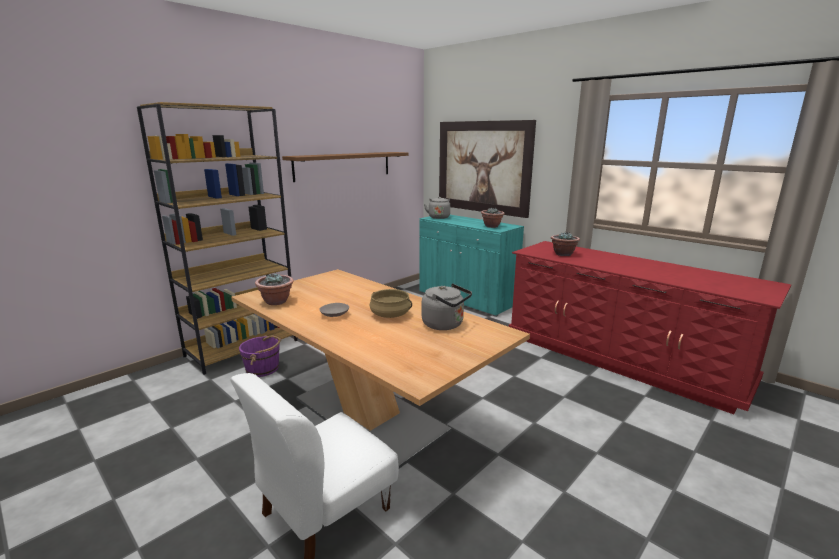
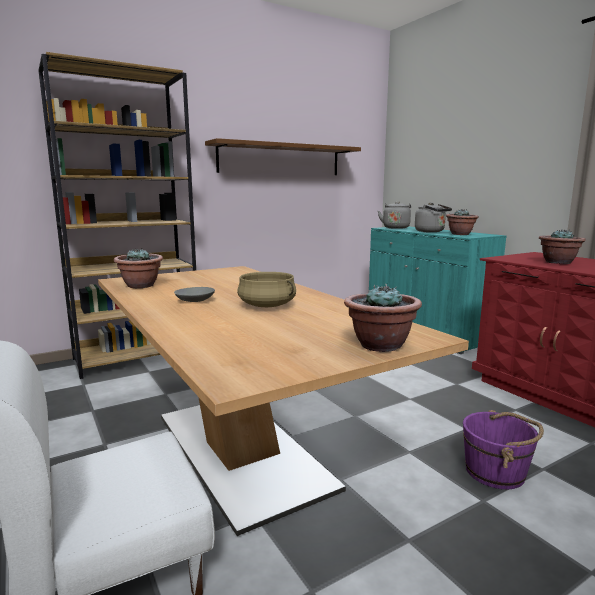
camera: 15 degrees right, 5 degrees down
(263, 369) = (145, 381): purple bucket -> purple bucket (496, 472)
(445, 325) = (336, 320): grey kettle -> grey kettle (431, 231)
(482, 343) = (380, 345): none -> potted plant
(483, 167) = (454, 163): picture -> none

